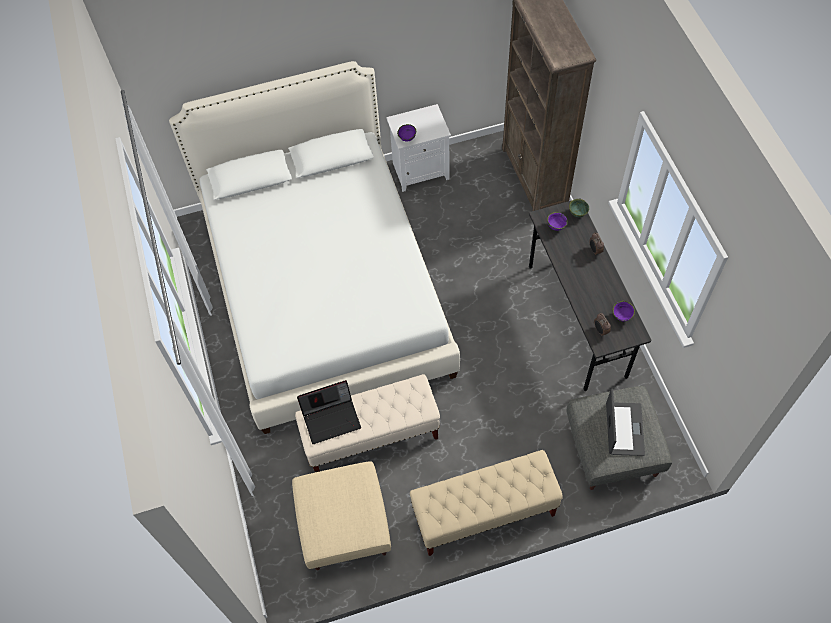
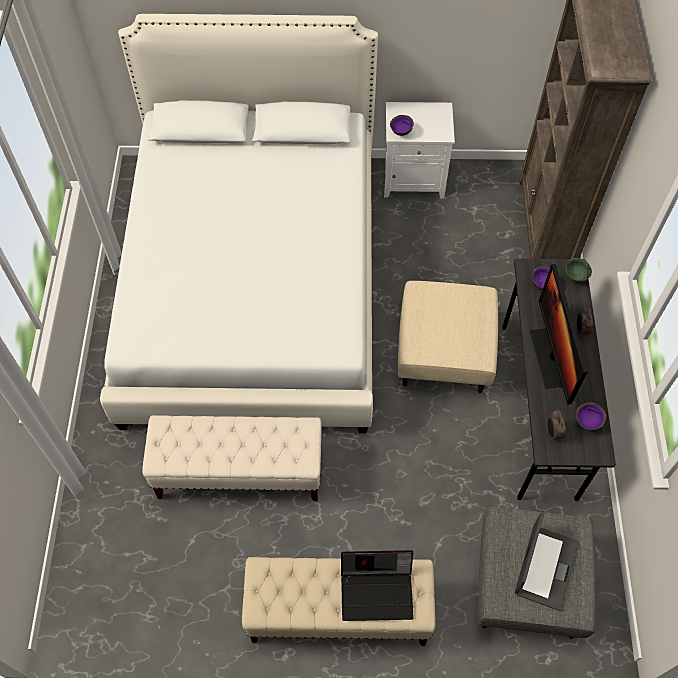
camera: 15 degrees right, 0 degrees up
(332, 418) = (188, 437): laptop -> laptop (377, 591)
(343, 525) = (167, 570): beige ottoman -> beige ottoman (443, 351)
(581, 277) = (551, 357): none -> monitor

